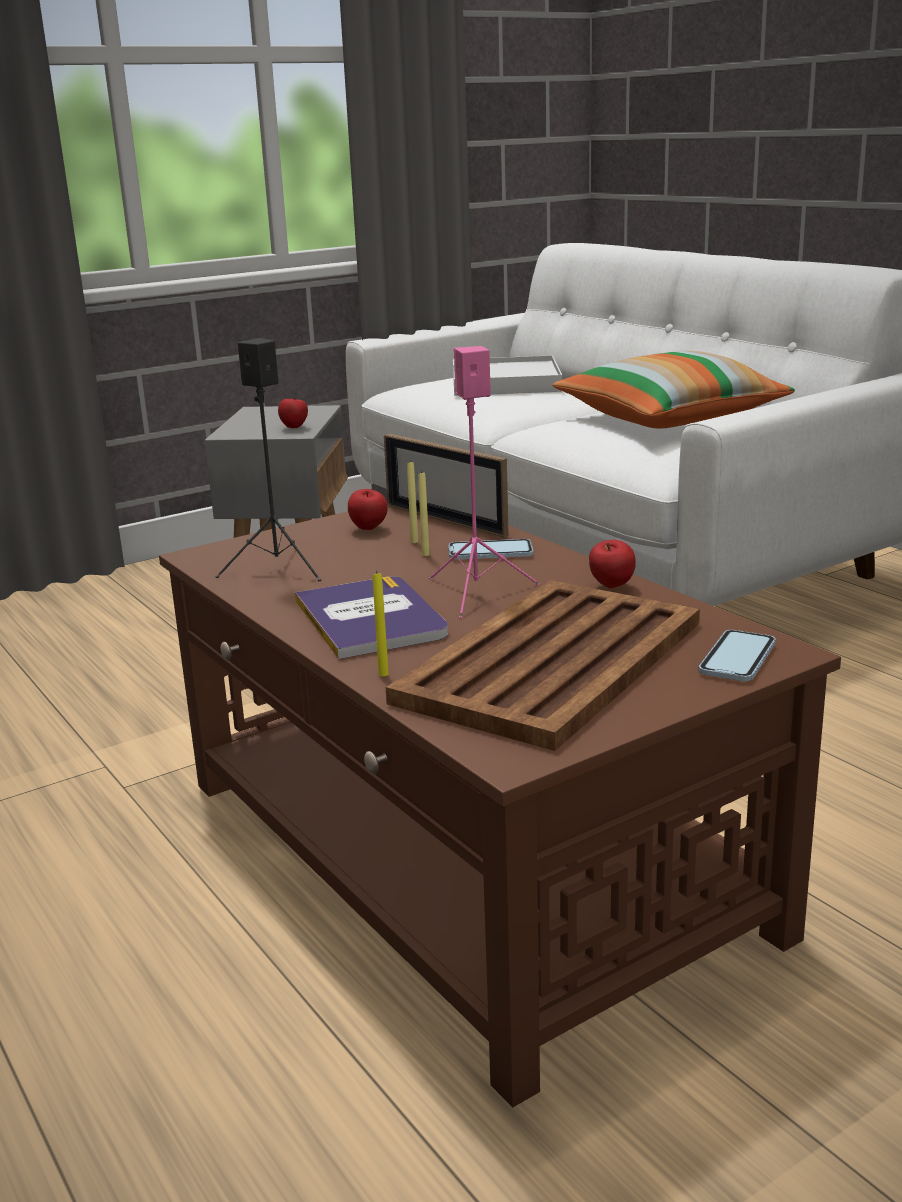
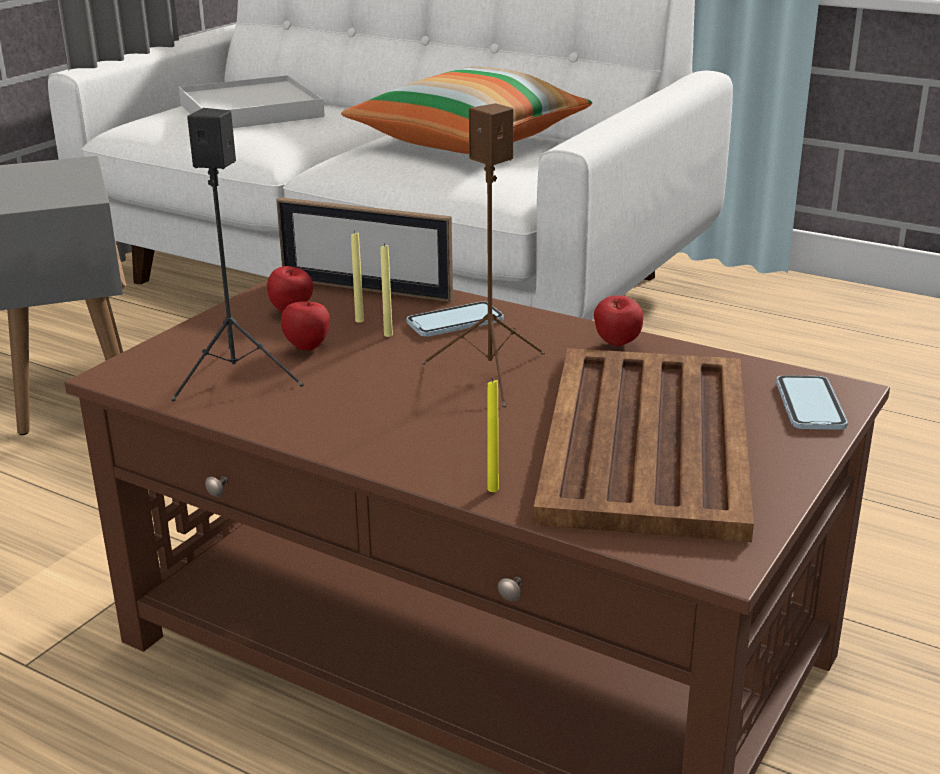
camera: 25 degrees left, 5 degrees up
(294, 428) = (72, 191): apple -> apple (308, 348)
(370, 618) = (409, 423): book -> none
(476, 594) = (491, 374): pink speaker -> brown speaker

